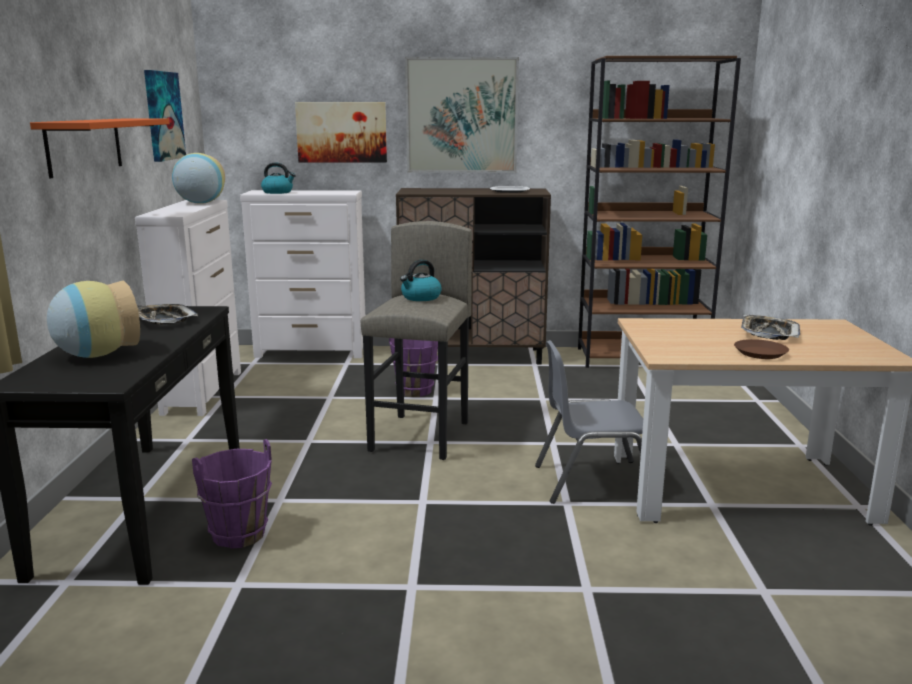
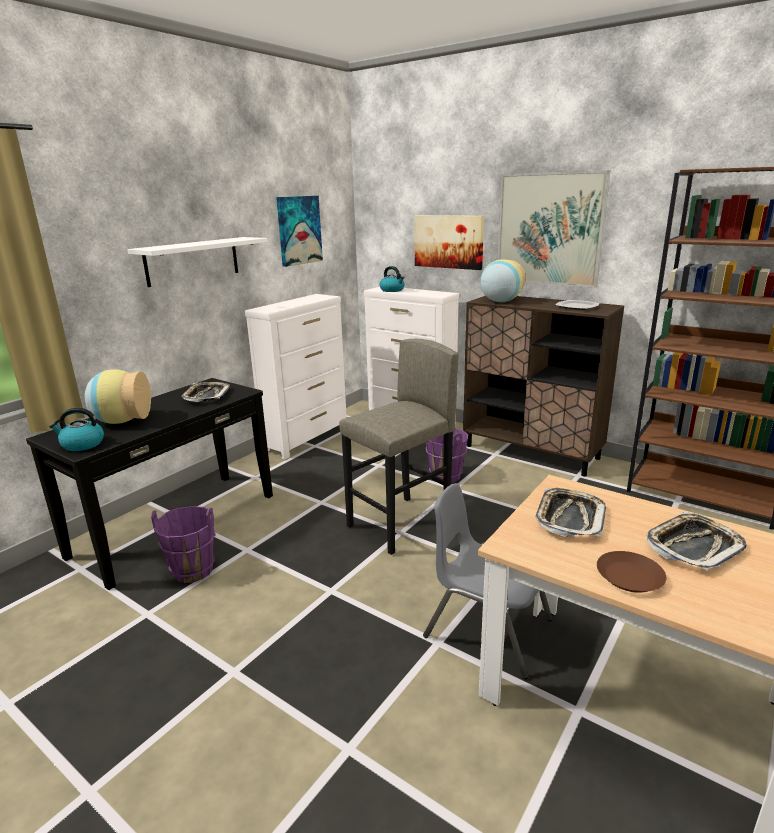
camera: 35 degrees right, 5 degrees up
(84, 146) = (193, 261): orange shelf -> white shelf
(200, 203) = (315, 298): vase -> vase (500, 301)
(420, 297) = (402, 409): kettle -> kettle (82, 444)
(675, 336) = (569, 518): none -> tray

